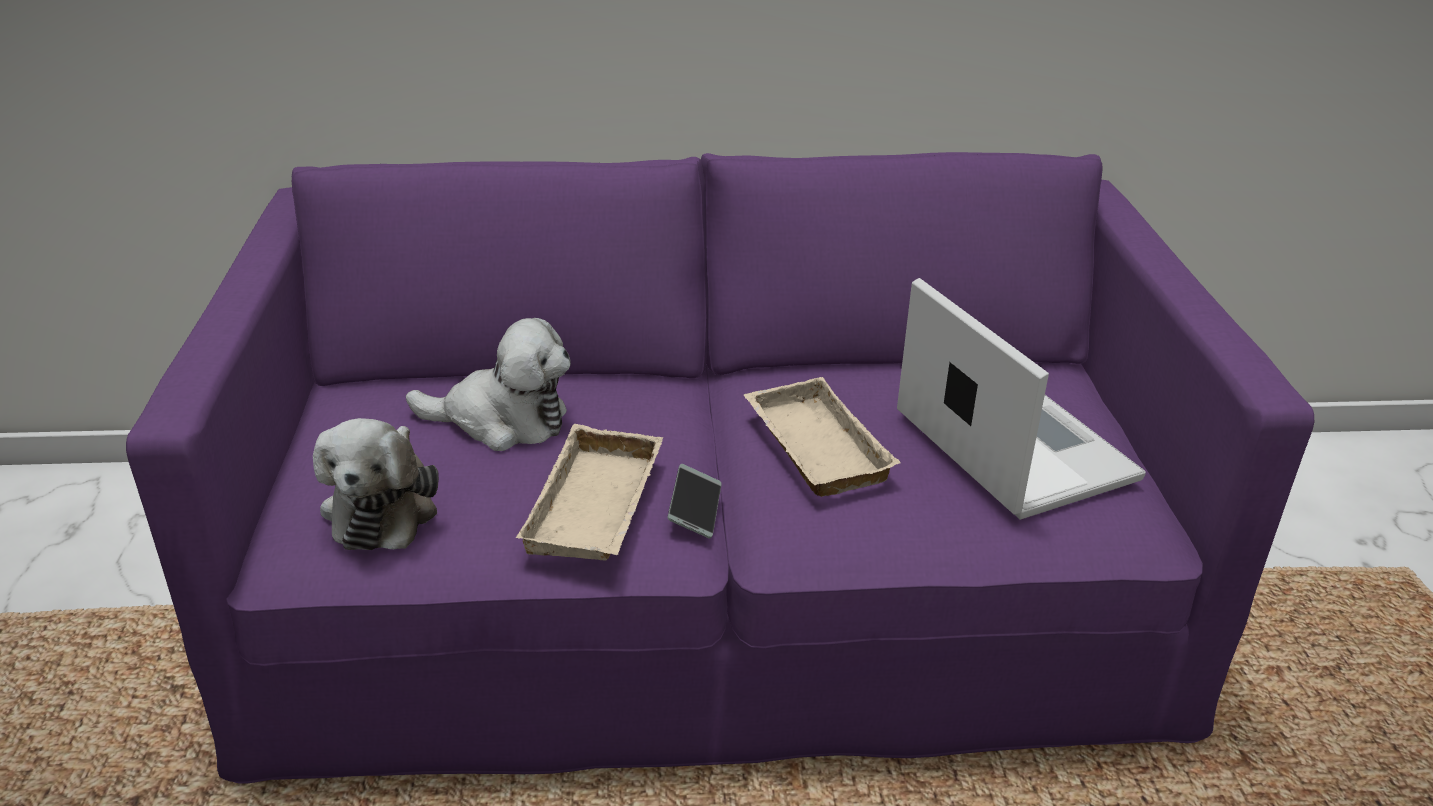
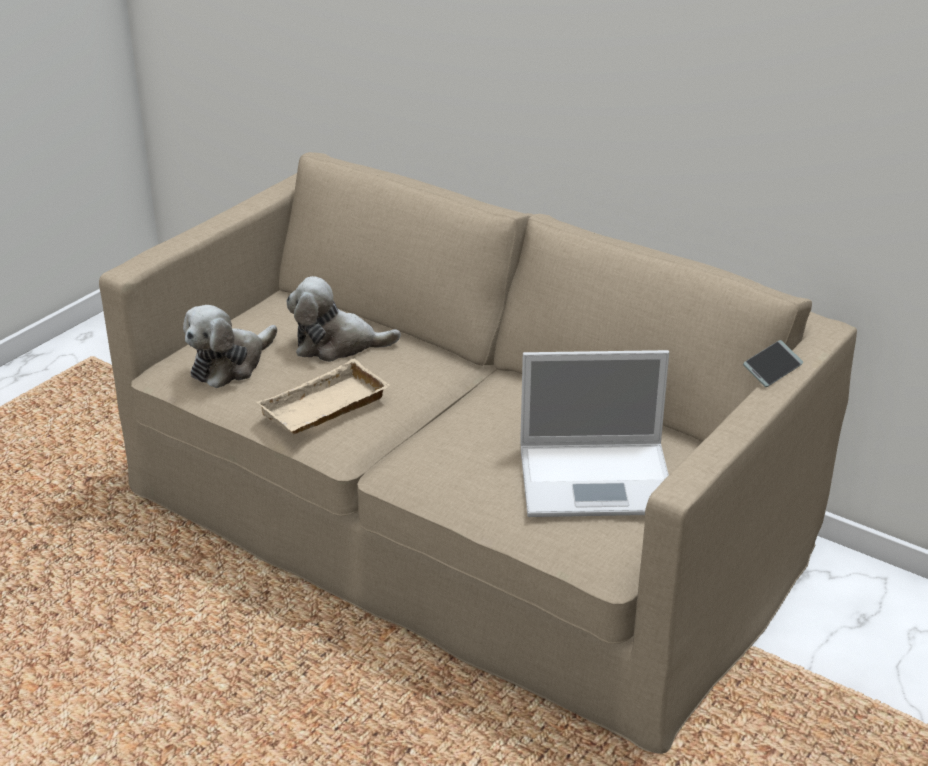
camera: 40 degrees right, 0 degrees up
(502, 421) = (337, 345): plush toy -> plush toy turned 135 degrees clockwise
(695, 509) = (375, 432): phone -> phone (772, 370)
(712, 589) = (464, 520): purple sofa -> beige sofa
(811, 446) = (479, 428): beige tray -> none
(1011, 444) = (599, 479): laptop -> laptop turned 75 degrees clockwise

